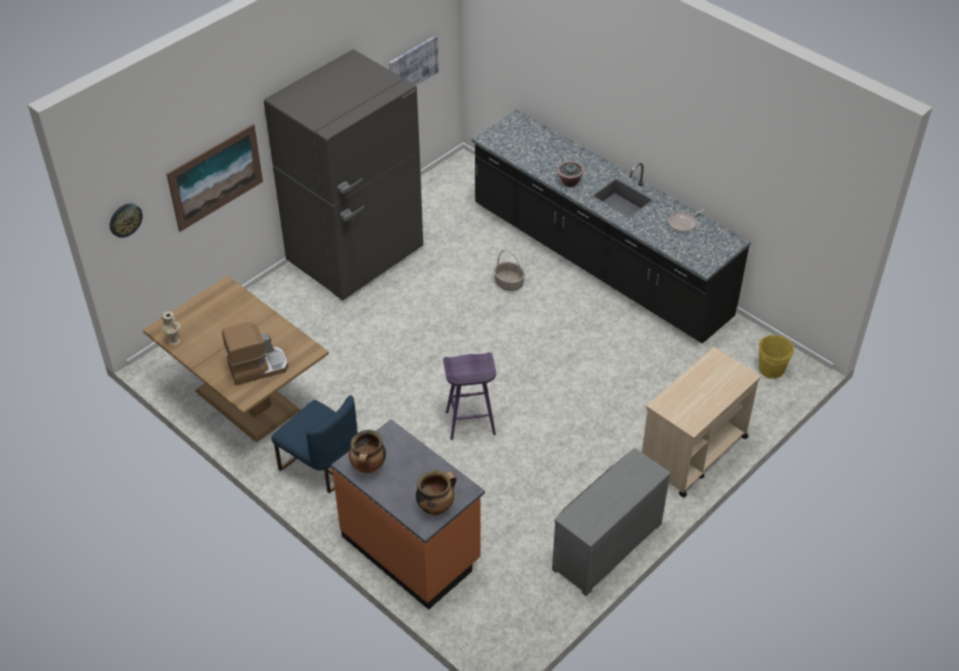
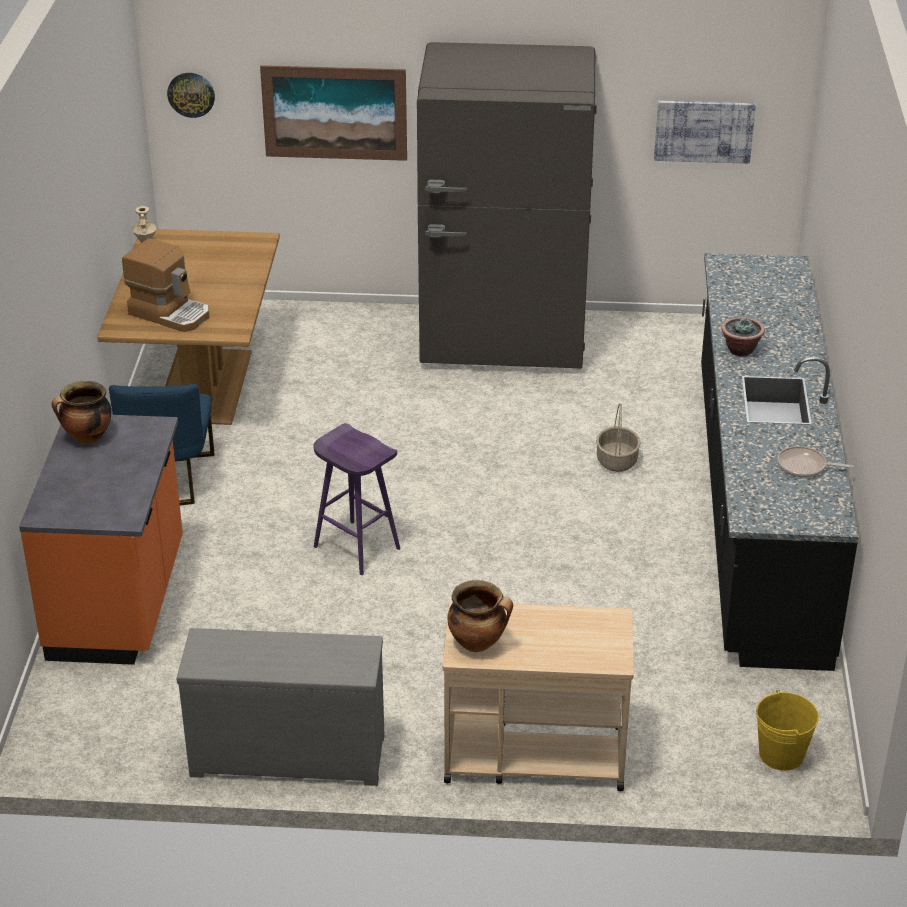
camera: 50 degrees right, 10 degrees down
(436, 507) = (78, 509): cooking pot -> cooking pot (478, 643)

